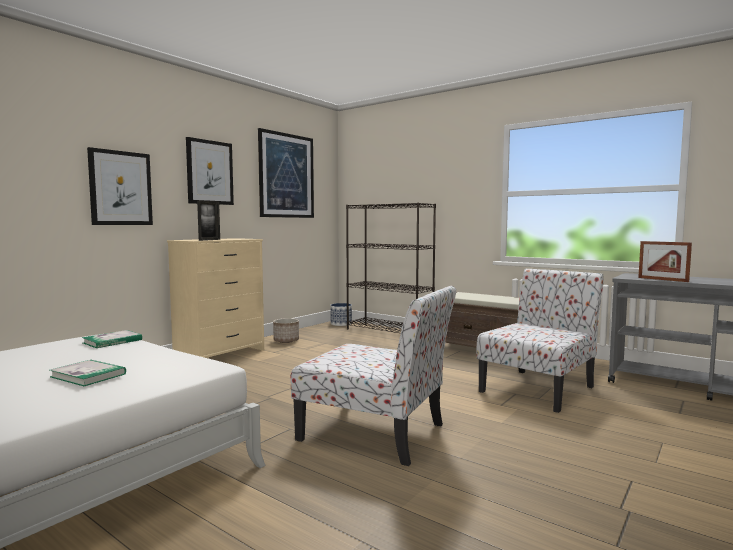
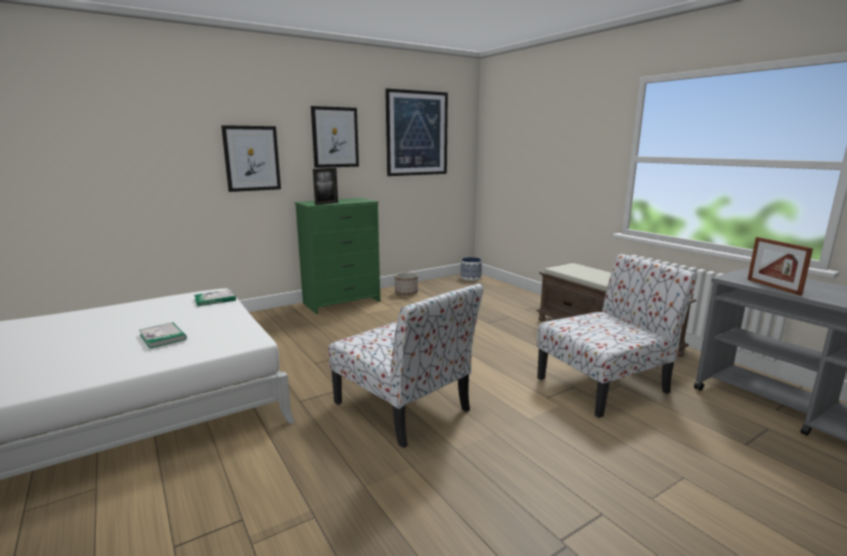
camera: 20 degrees right, 10 degrees up
(220, 354) = (342, 302): beige dresser -> green dresser
(389, 332) = (509, 292): black bookcase -> none

